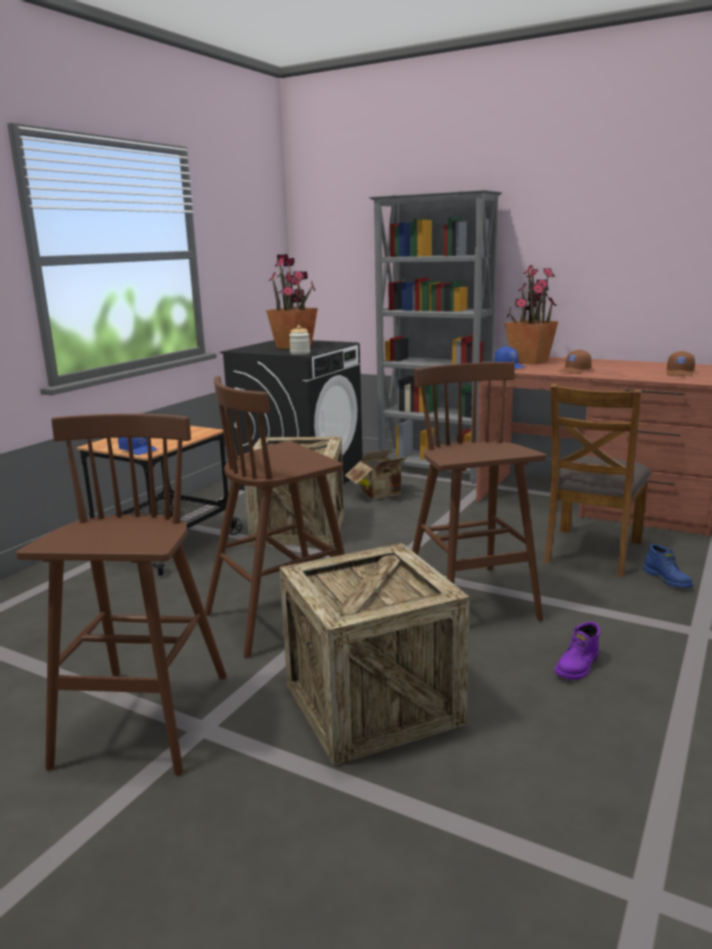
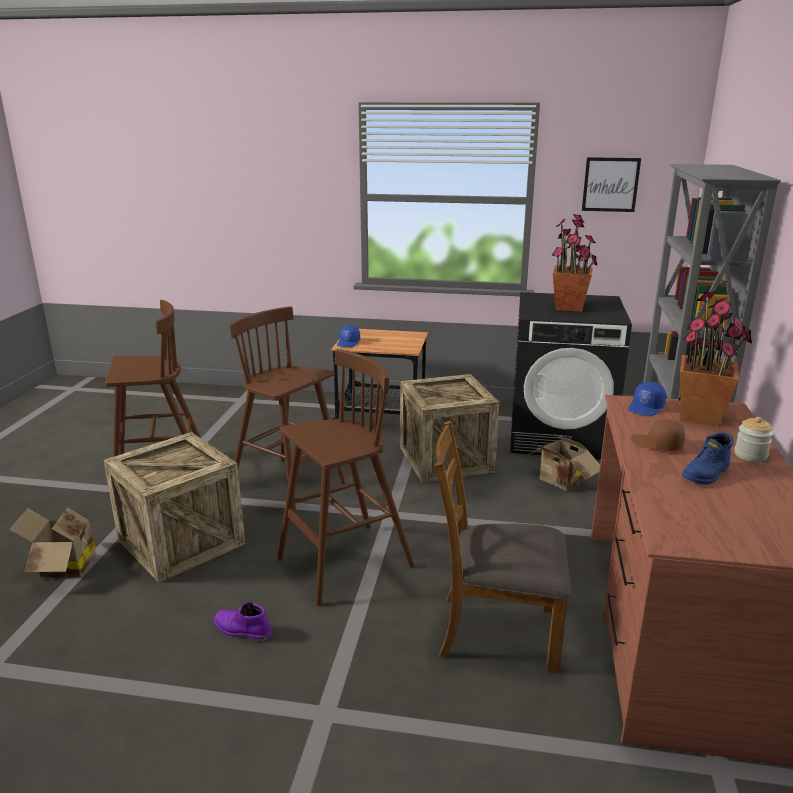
camera: 70 degrees right, 5 degrees up
(242, 234) = (610, 184): none -> picture
(300, 353) = (534, 314): jar -> jar (750, 455)
(389, 826) = (63, 568): none -> cardboard box
(668, 580) = (447, 693): blue boot -> blue boot (706, 474)
(680, 373) = (717, 517): brown cap -> none

